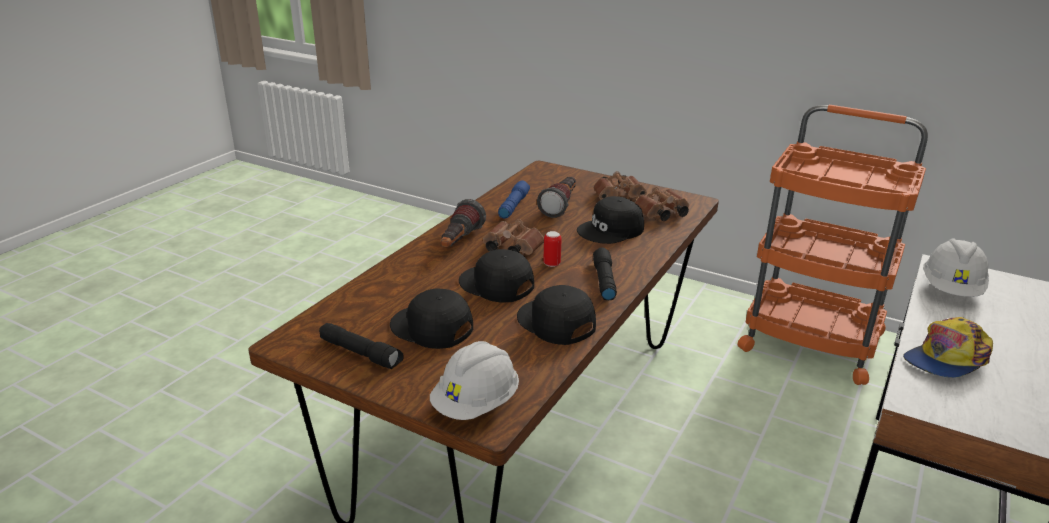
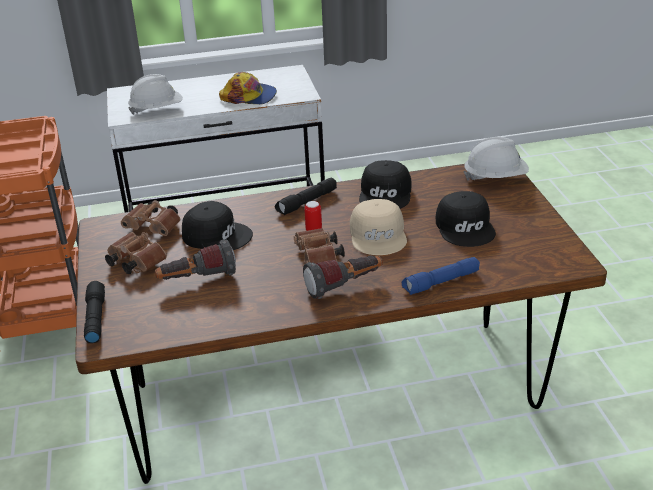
camera: 130 degrees left, 5 degrees up
(361, 353) = (530, 232): black flashlight -> black flashlight (94, 318)
(496, 285) = (379, 235): black cap -> beige cap
(513, 205) = (231, 304): blue flashlight -> blue flashlight (441, 283)

